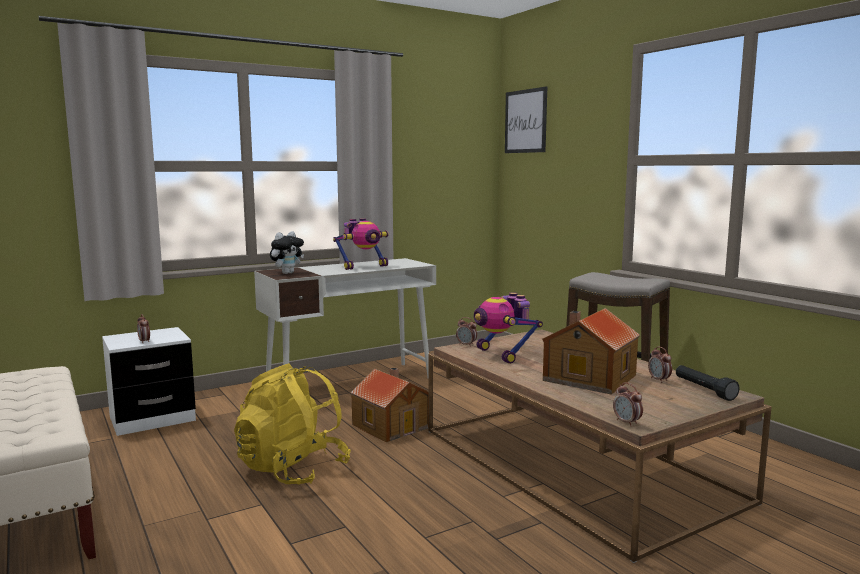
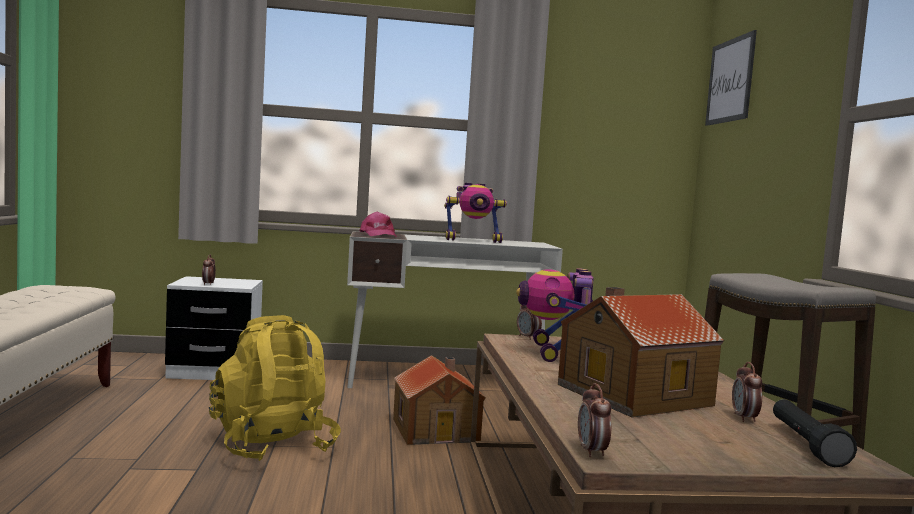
camera: 25 degrees right, 5 degrees down
(287, 273) = (378, 235): plush toy -> pink cap

